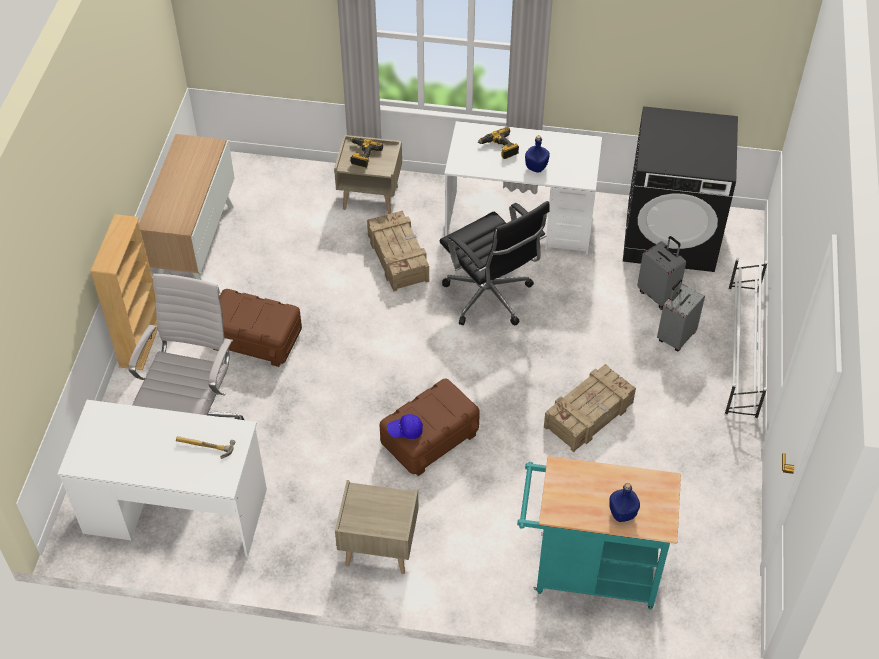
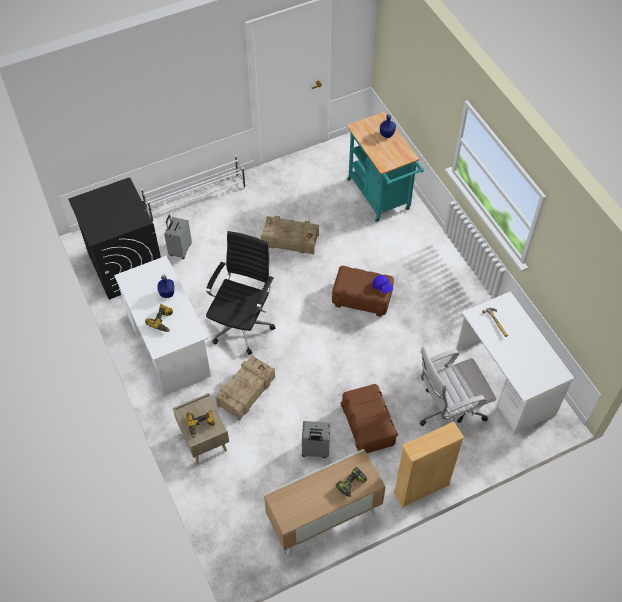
camera: 125 degrees left, 5 degrees up
(166, 204) = (351, 485): none -> power drill
(378, 549) = (442, 280): beige nightstand -> none
(675, 337) = (206, 229): grey suitcase -> grey suitcase (315, 450)

